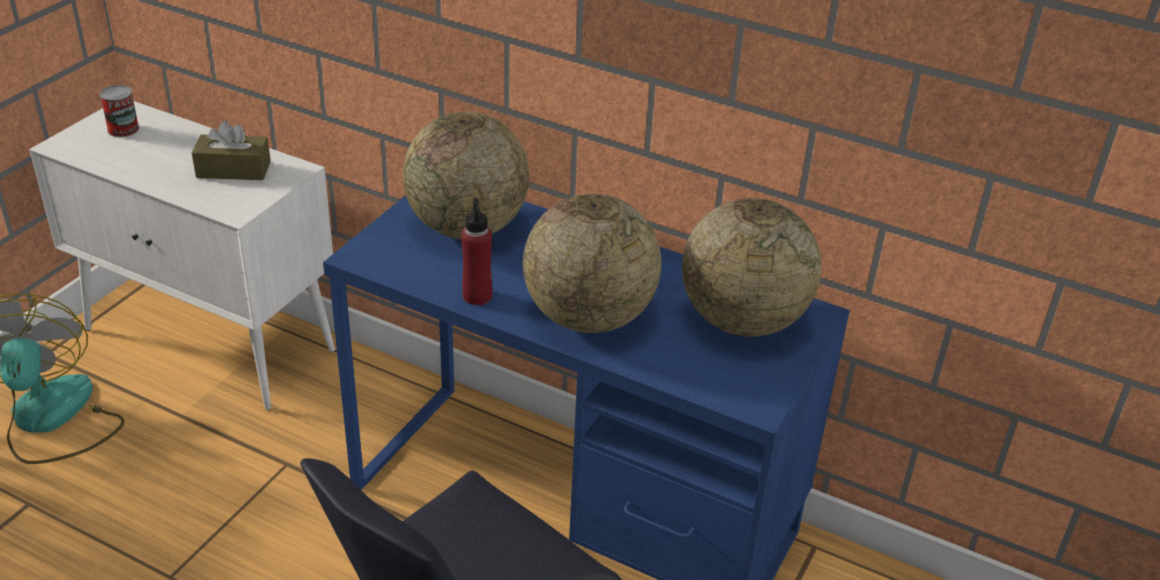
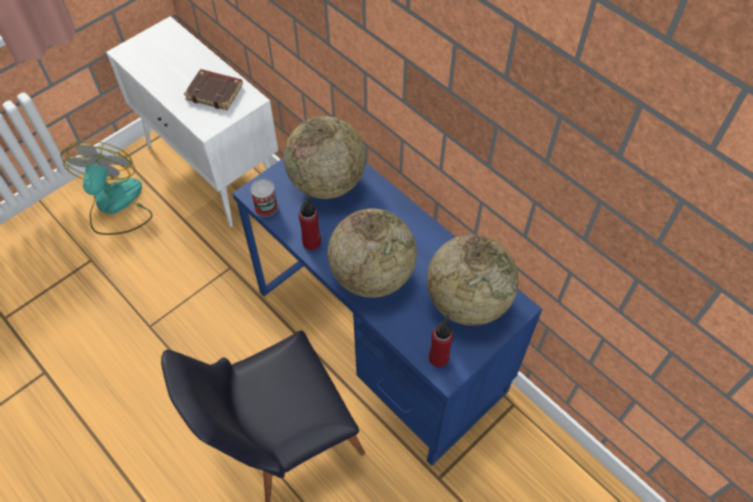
camera: 20 degrees right, 20 degrees up
(123, 129) = (162, 45): can -> can (266, 207)
(233, 170) = (215, 92): brown tissue box -> brown book
(737, 390) = (438, 358): none -> red bottle

